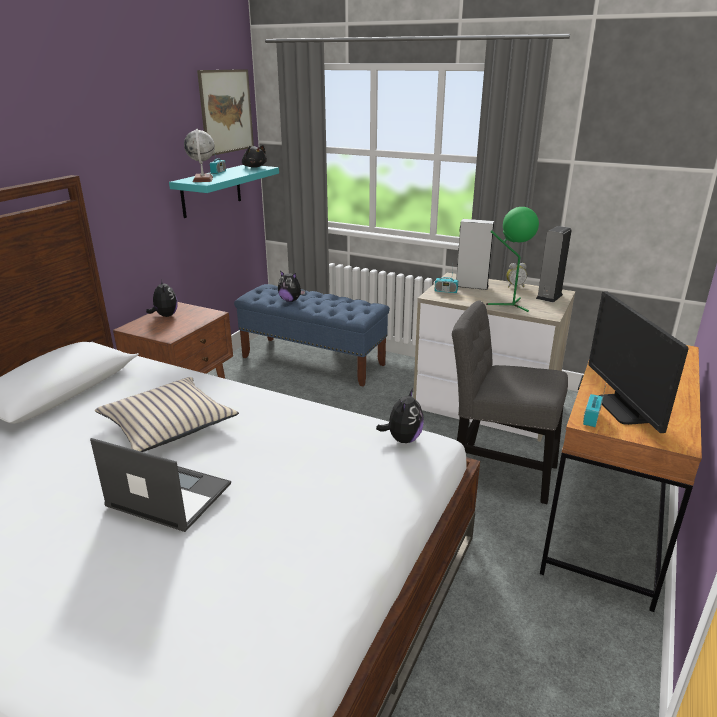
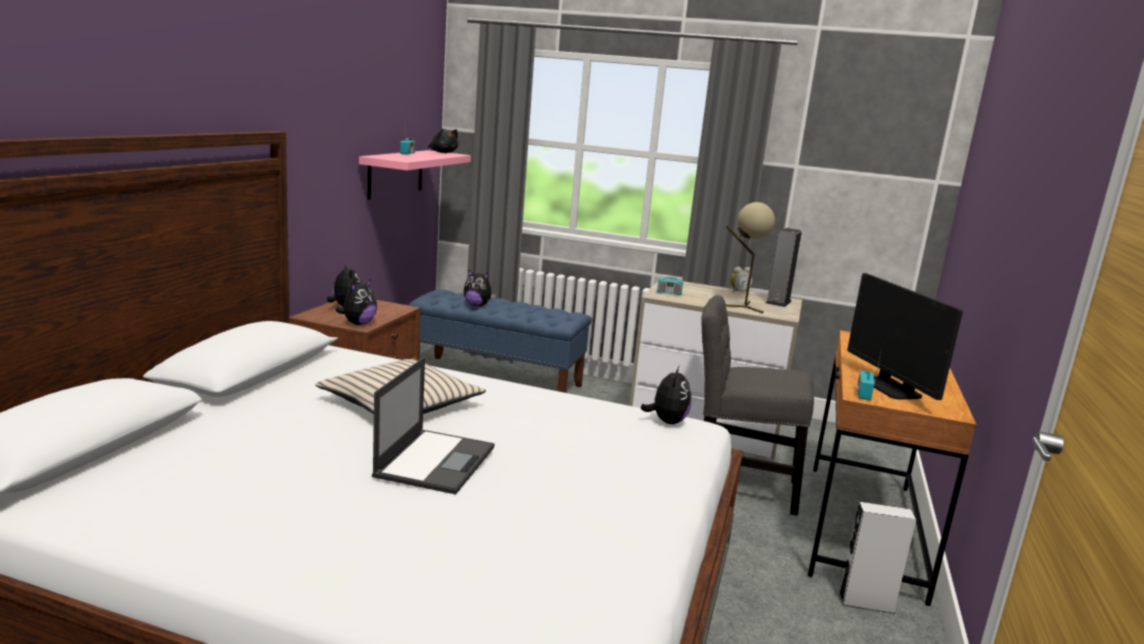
camera: 10 degrees left, 10 degrees down
(167, 334) = (358, 323): none -> plush toy
(167, 495) = (436, 461): laptop -> laptop turned 90 degrees clockwise
(203, 179) = (397, 157): globe -> none
(211, 190) = (395, 173): turquoise shelf -> pink shelf
(226, 111) = (418, 89): picture -> none
(471, 286) = (694, 290): grey speaker -> grey speaker (866, 603)
(509, 305) = (741, 307): green table lamp -> beige table lamp

